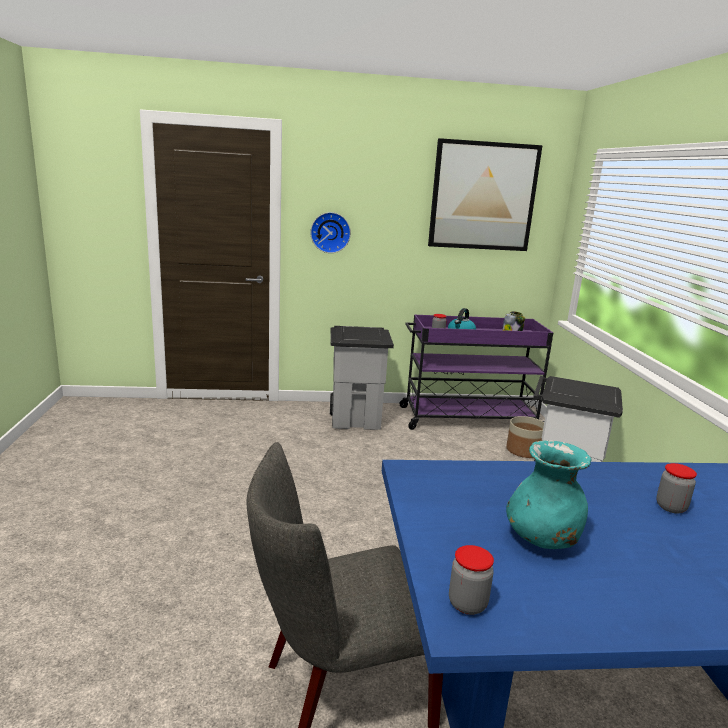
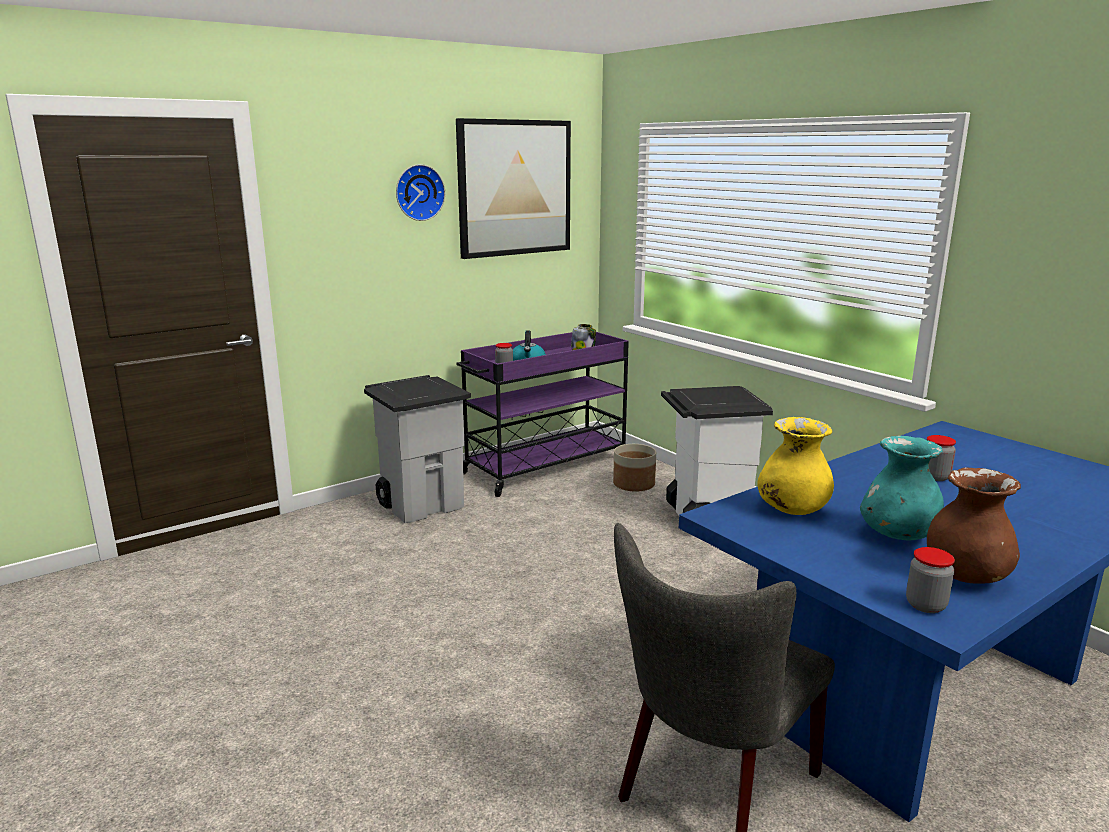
camera: 30 degrees left, 0 degrees up
(330, 232) = (336, 257): wall clock -> wall clock (418, 192)
(478, 487) = (792, 510): none -> yellow vase
(552, 598) = (966, 576): none -> brown vase

